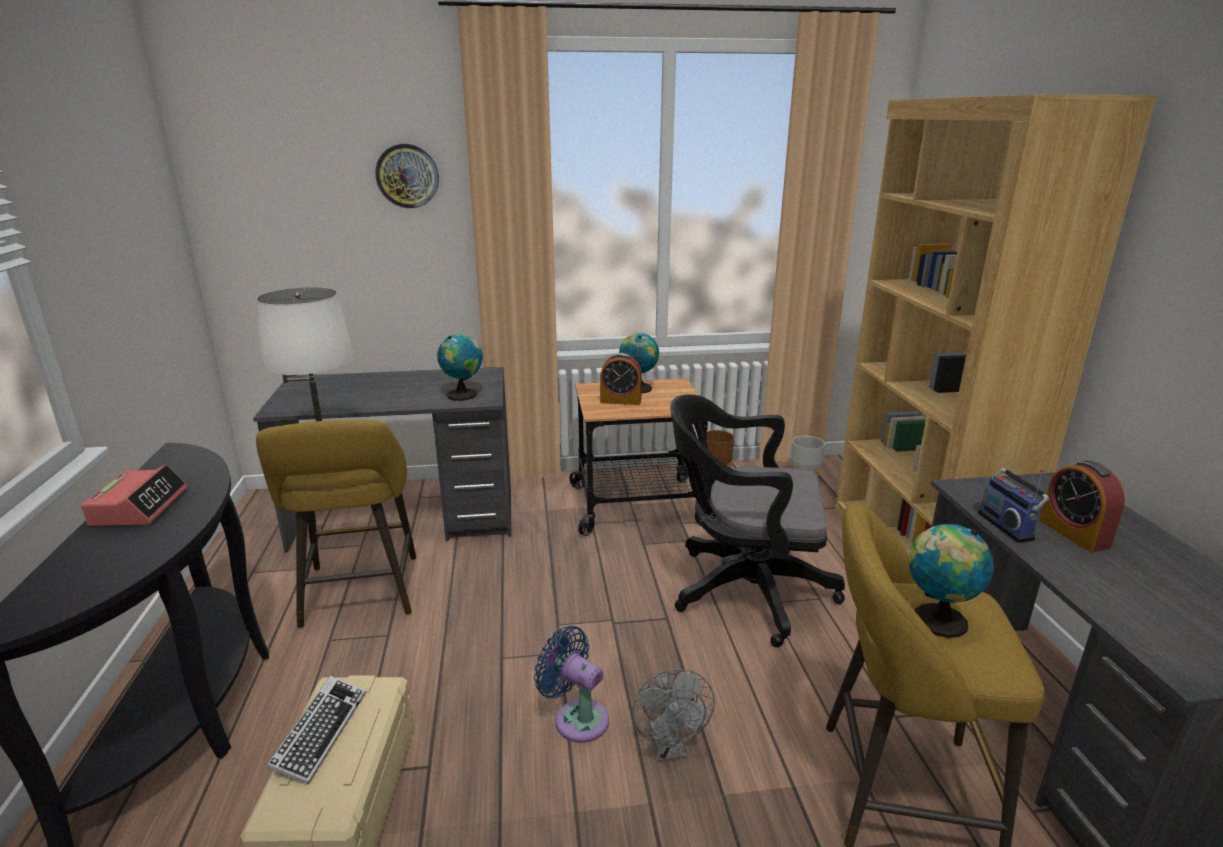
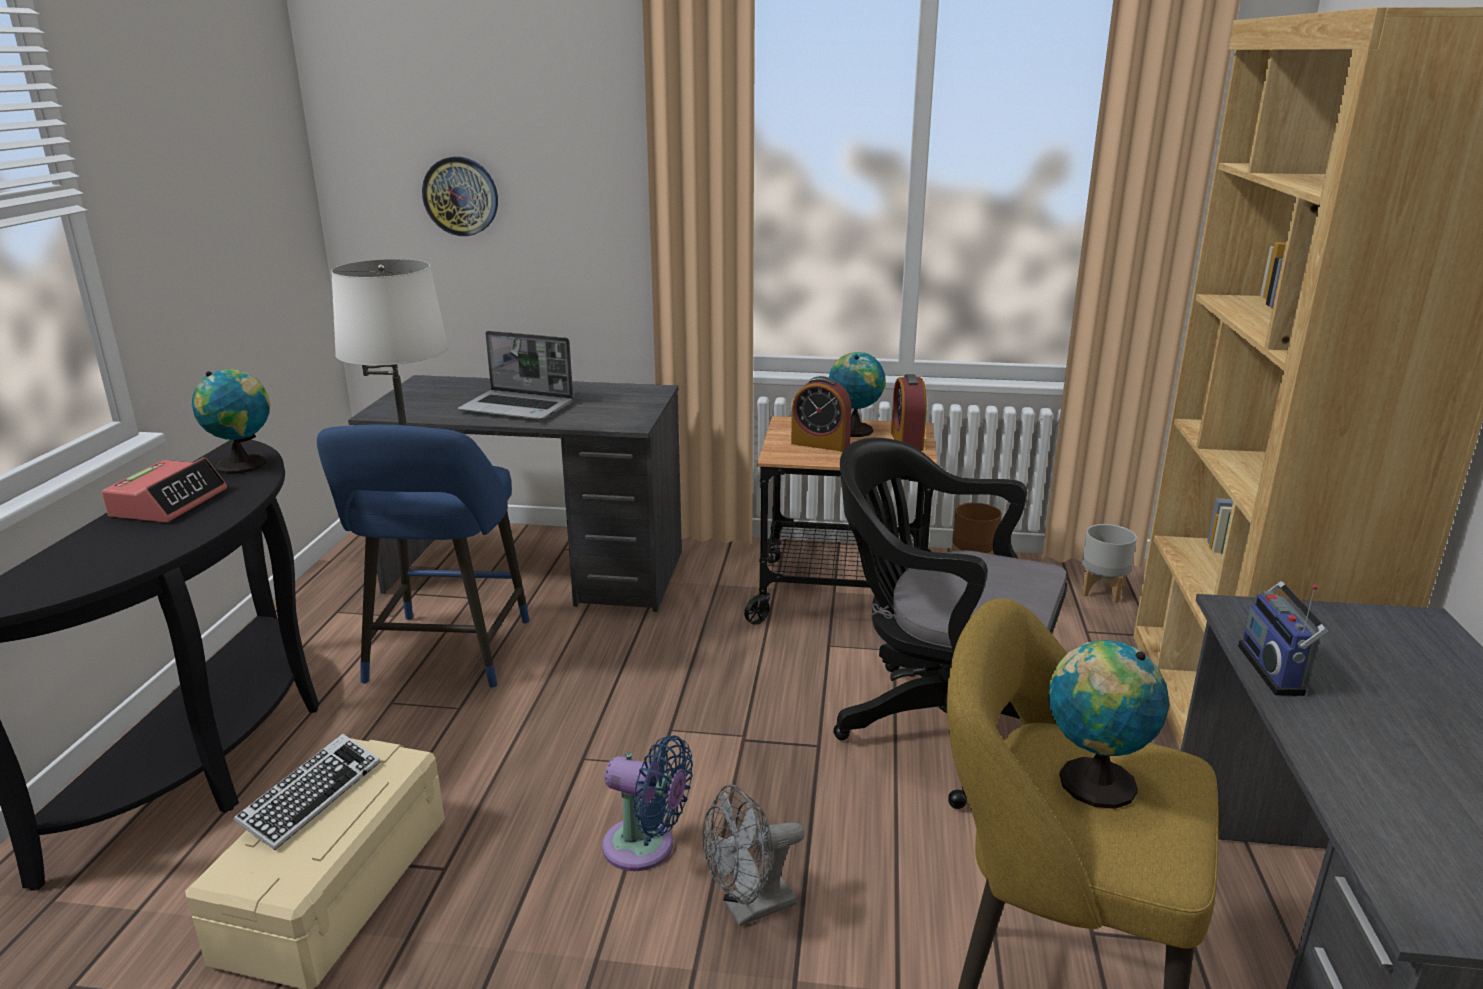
camera: 15 degrees right, 0 degrees up
(360, 596) = (445, 657): yellow stool -> blue stool
(390, 395) = (518, 407): none -> laptop
(407, 176) = (573, 125): wall clock -> wall clock (461, 196)
(463, 394) = (607, 415): globe -> globe (245, 464)
(577, 718) = (645, 848): blue fan -> blue fan turned 150 degrees clockwise
(670, 748) = (749, 908): grey fan -> grey fan turned 60 degrees clockwise
(1074, 533) = (1380, 695): alarm clock -> alarm clock (906, 441)

